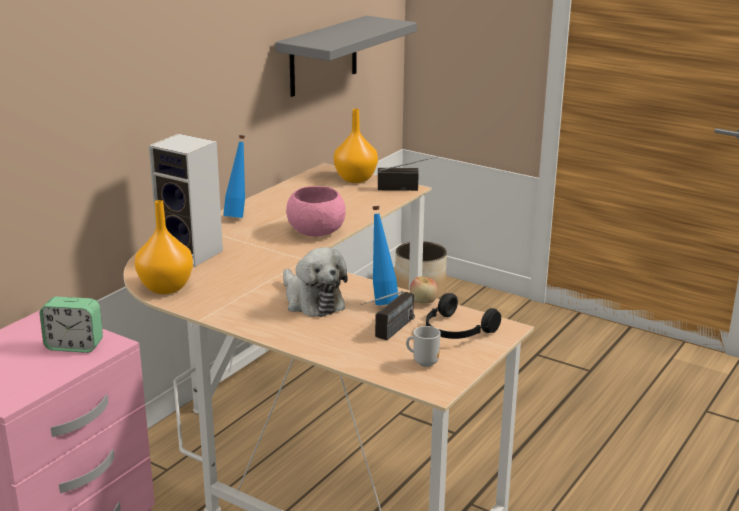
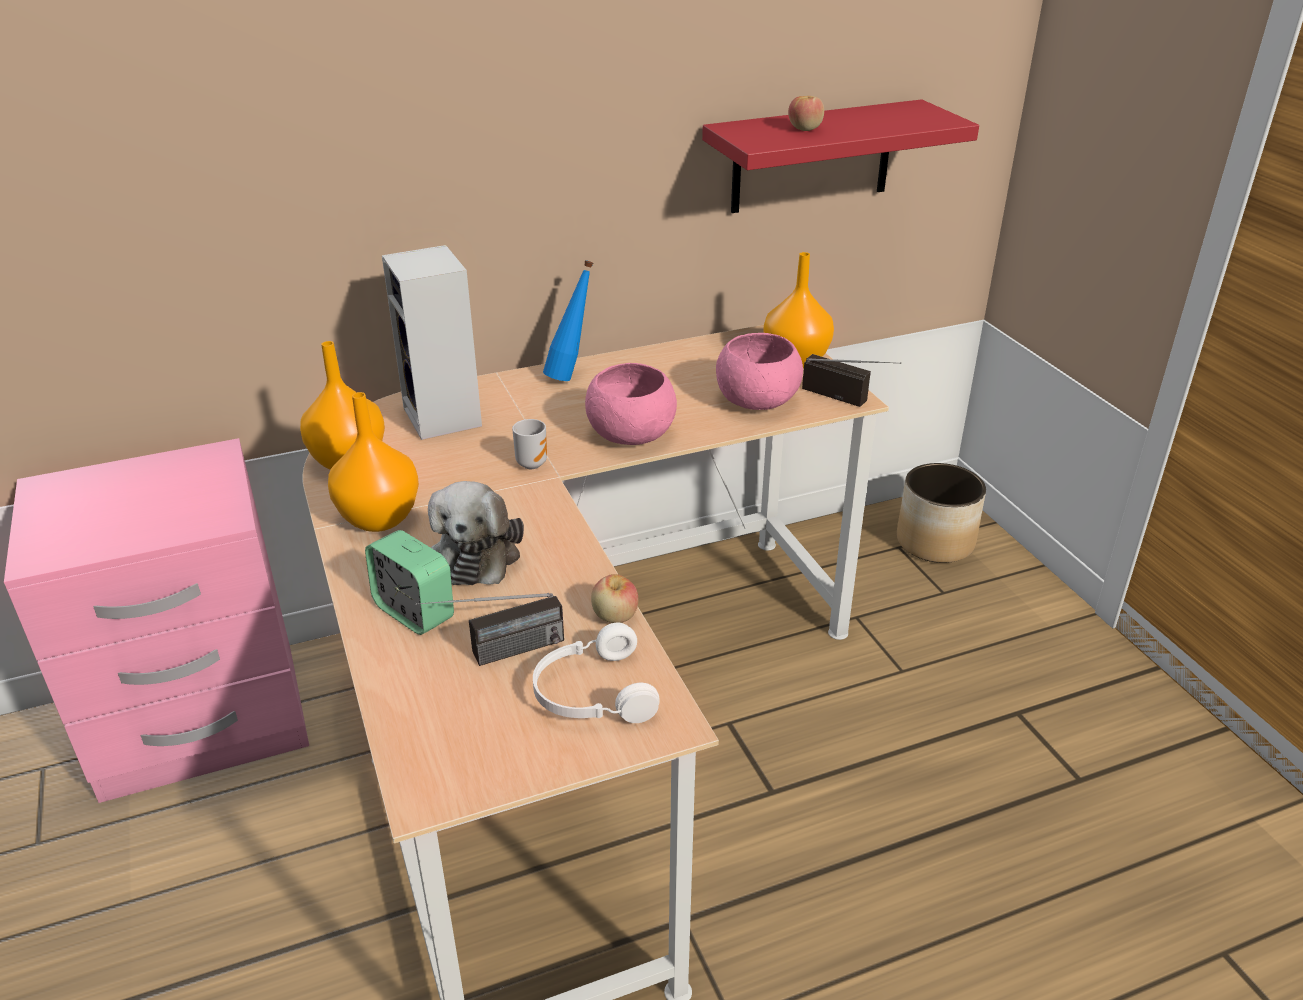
camera: 35 degrees right, 10 degrees up
(74, 346) = (190, 506): alarm clock -> alarm clock (414, 612)
(231, 305) = (378, 519): none -> orange vase
(323, 56) = (812, 157): grey shelf -> red shelf
(335, 36) = (804, 129): none -> apple
(361, 201) = (756, 401): none -> pink bowl
(382, 301) = (563, 589): blue bottle -> none
(424, 362) = (474, 732): mug -> mug (531, 463)
(456, 331) = (591, 693): black headphones -> white headphones

